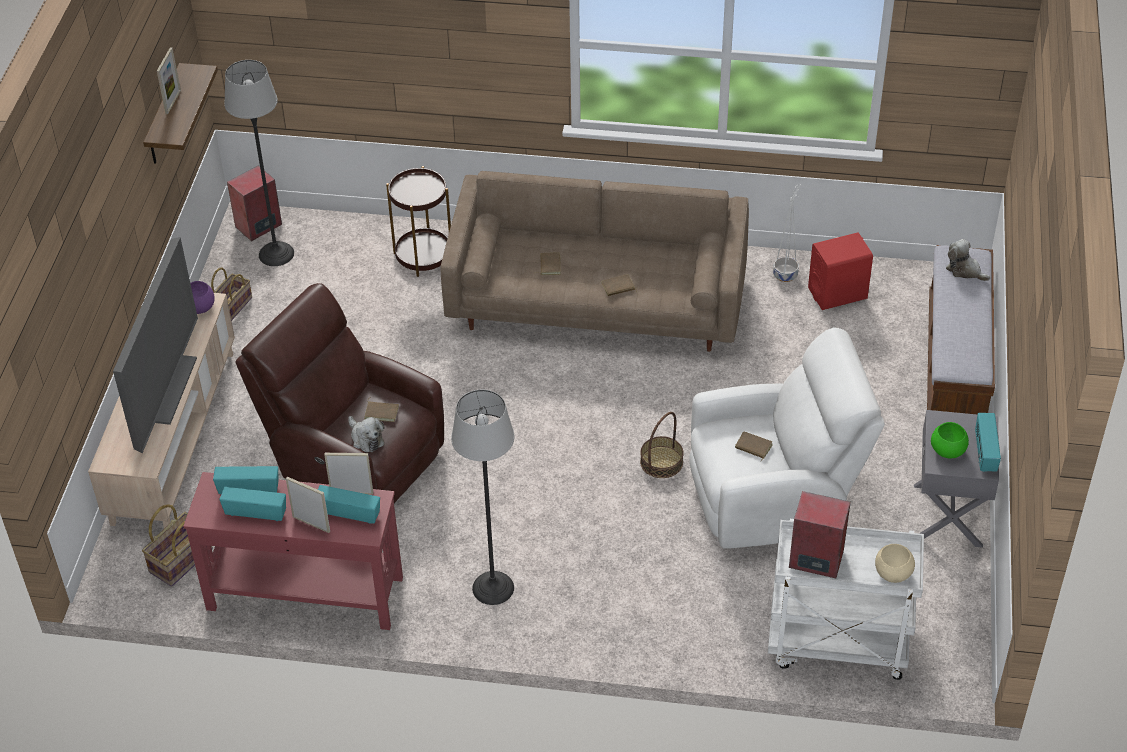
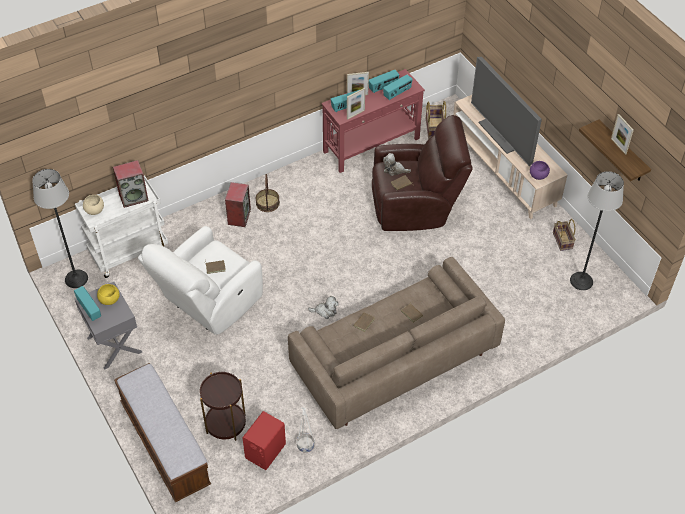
camera: 140 degrees right, 5 degrees up
(258, 226) = (611, 290): speaker -> speaker (239, 216)
(423, 256) = (510, 328): brown side table -> brown side table (226, 424)
(493, 587) = (298, 190): floor lamp -> floor lamp (76, 279)
(661, 462) = (276, 288): basket -> basket (267, 203)
(948, 450) = (109, 300): green bowl -> yellow bowl
(964, 270) = (176, 448): plush toy -> plush toy (325, 311)

